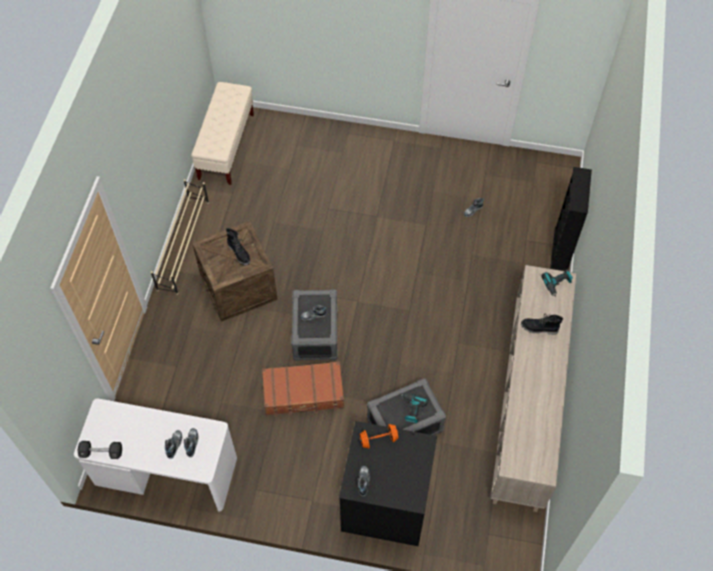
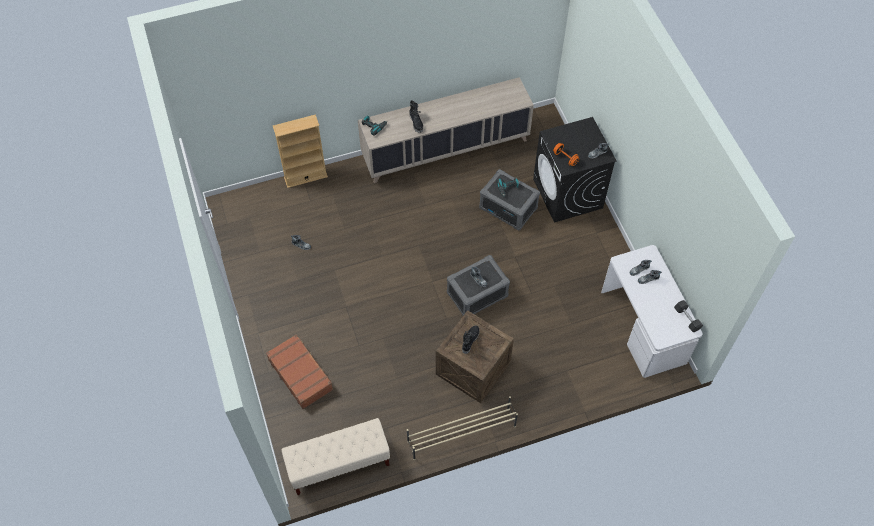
camera: 120 degrees left, 0 degrees up
(303, 393) = (528, 277): brown suitcase -> brown suitcase (301, 374)
(561, 249) = (305, 177): black bookcase -> beige bookcase

